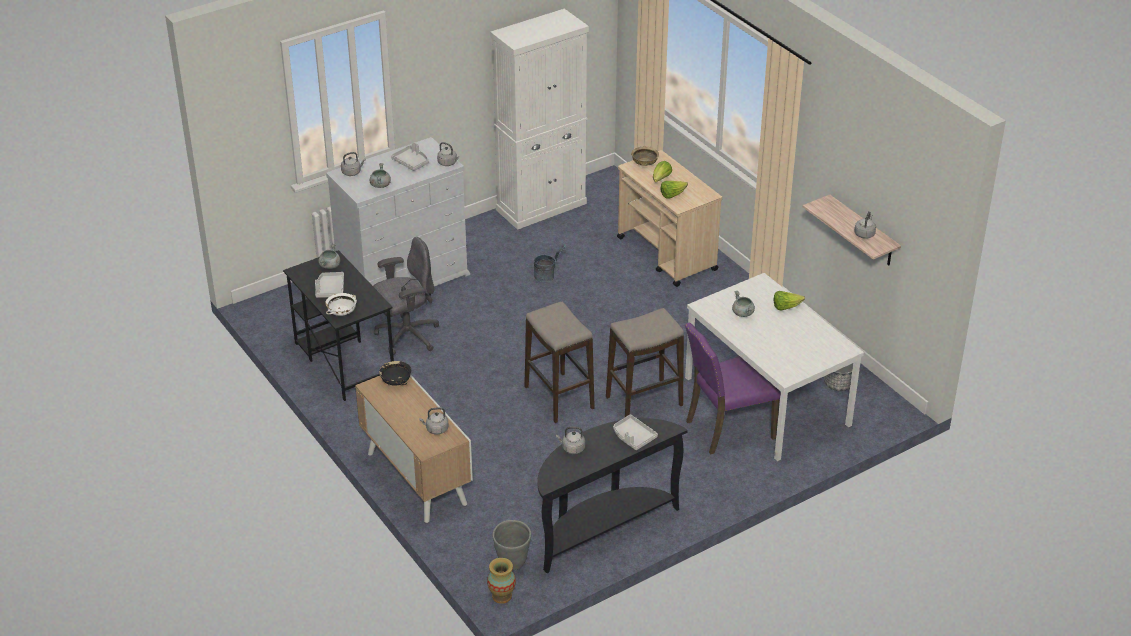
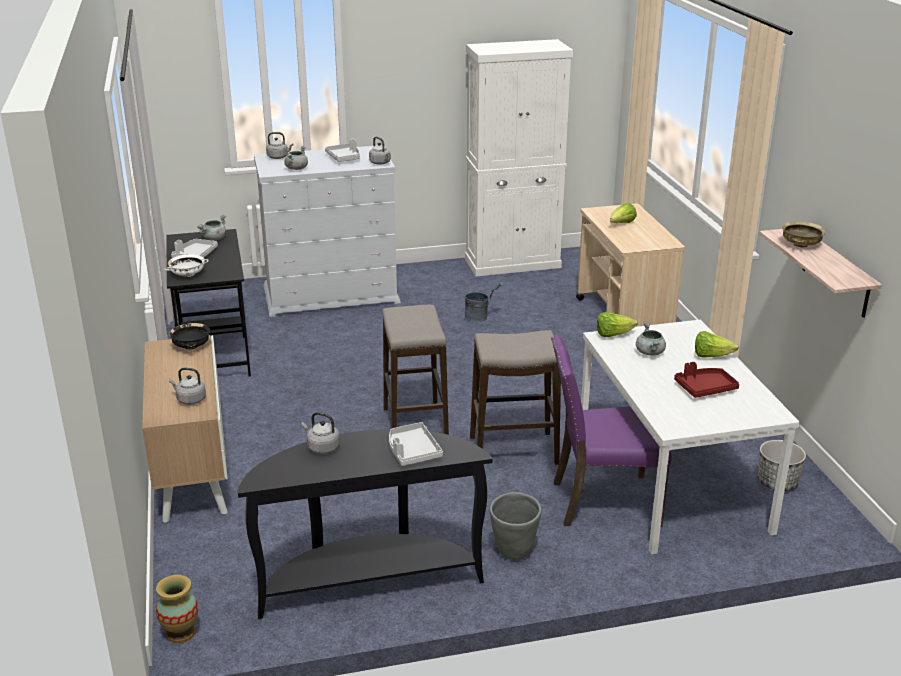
camera: 20 degrees right, 10 degrees down
(406, 336) = (295, 341): grey office chair -> none
(512, 563) = (226, 595): grey planter -> grey planter (514, 552)
(644, 163) = (612, 210): beige bowl -> beige bowl (801, 244)
(672, 195) = (626, 237): lettuce -> lettuce (613, 335)
(793, 337) = (705, 388): none -> red tray
(864, 234) = (833, 266): grey kettle -> none

